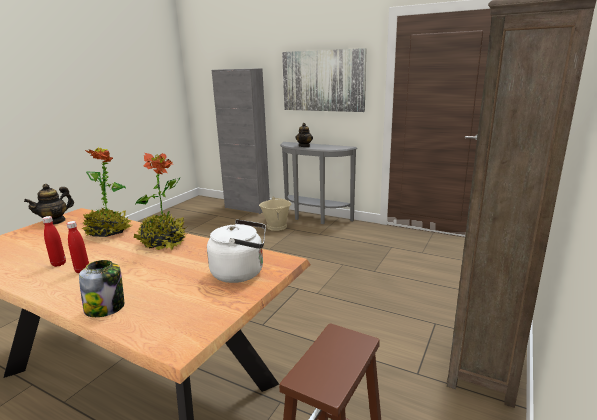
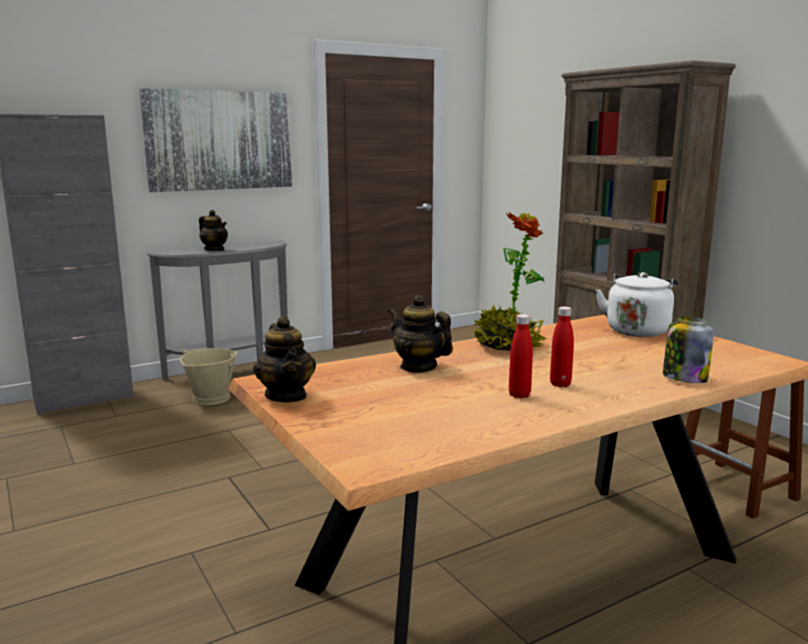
camera: 60 degrees left, 5 degrees down
(109, 232) = (418, 367): potted plant -> teapot

